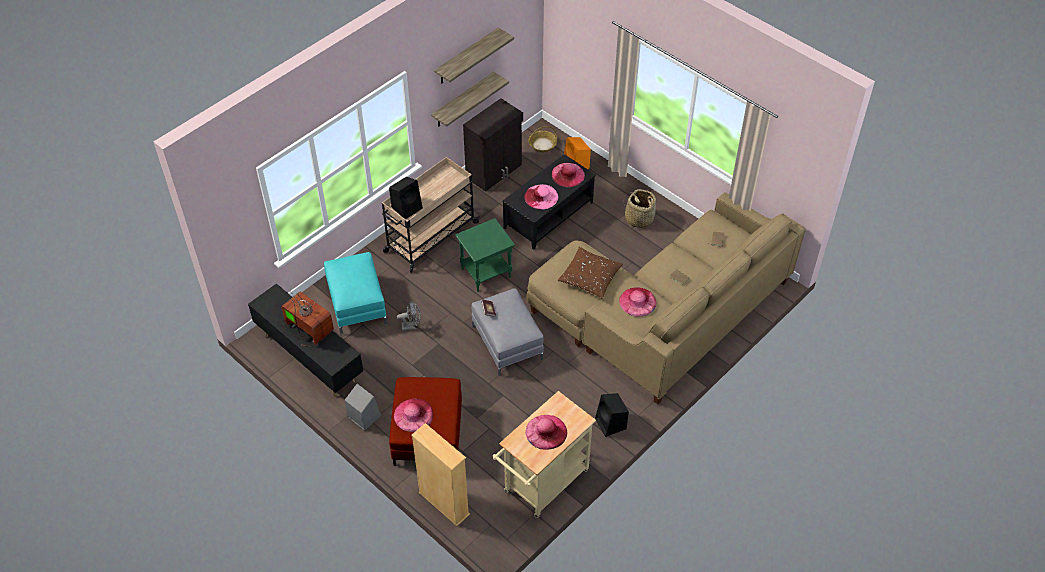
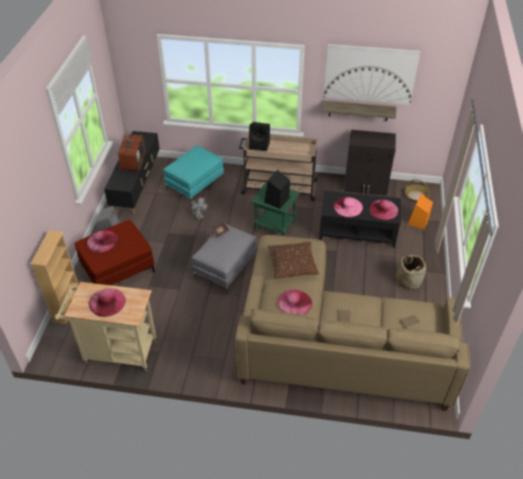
camera: 55 degrees right, 5 degrees down
(467, 57) = (370, 74): shelf -> picture
(611, 424) = (200, 363): black speaker -> black speaker (276, 200)

